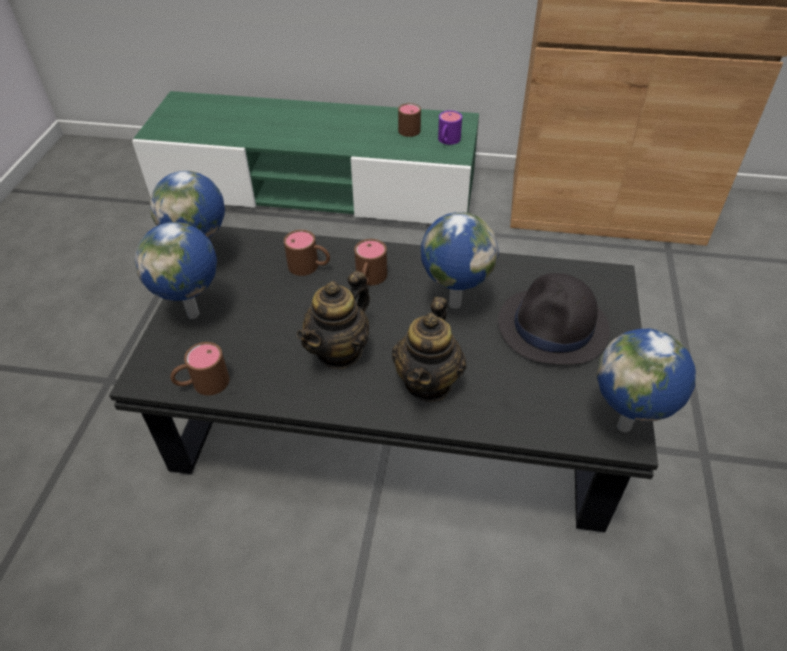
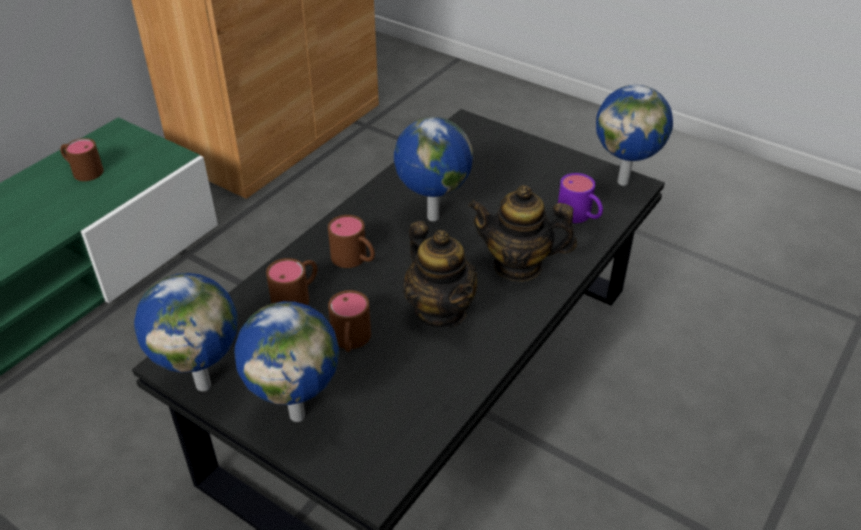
camera: 65 degrees left, 5 degrees down
(202, 384) = (417, 431): brown mug -> brown mug (350, 341)
(428, 382) = (518, 265): teapot -> teapot turned 150 degrees clockwise
(447, 141) = (141, 154): purple mug -> purple mug (580, 216)
(553, 327) = (501, 174): black hat -> none

